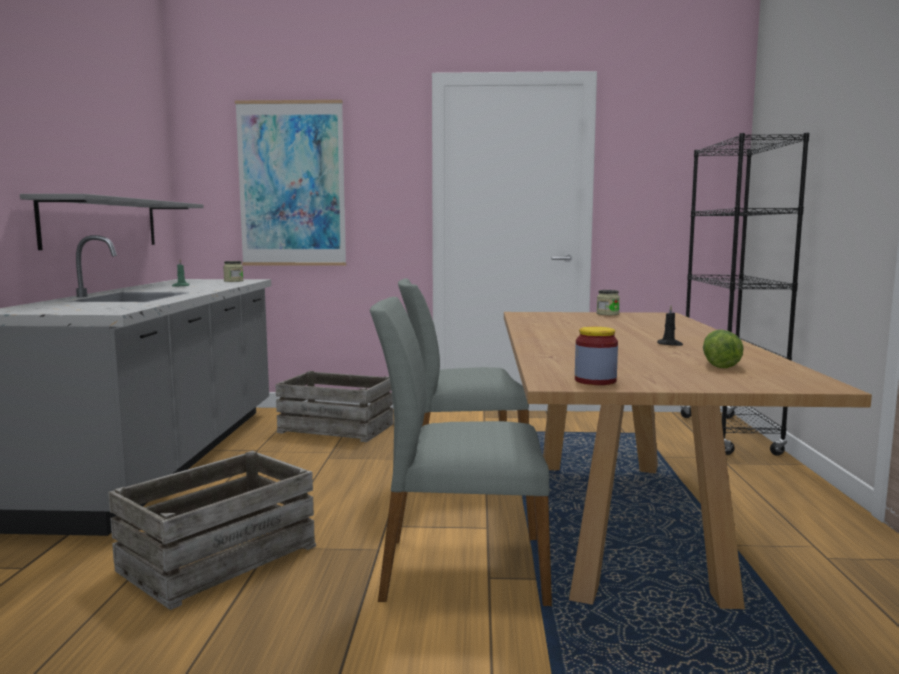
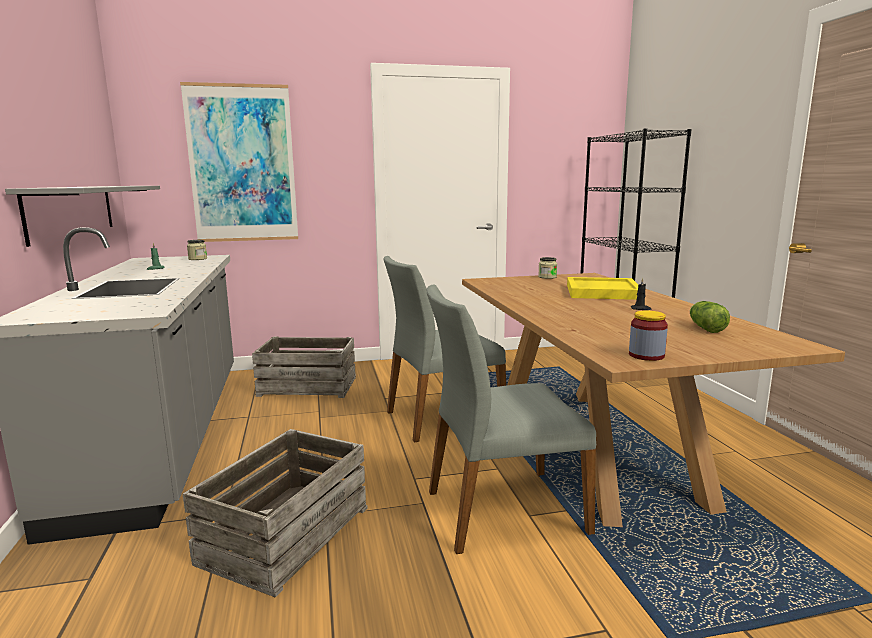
camera: 15 degrees left, 5 degrees up
(650, 328) = (601, 292): none -> yellow tray

